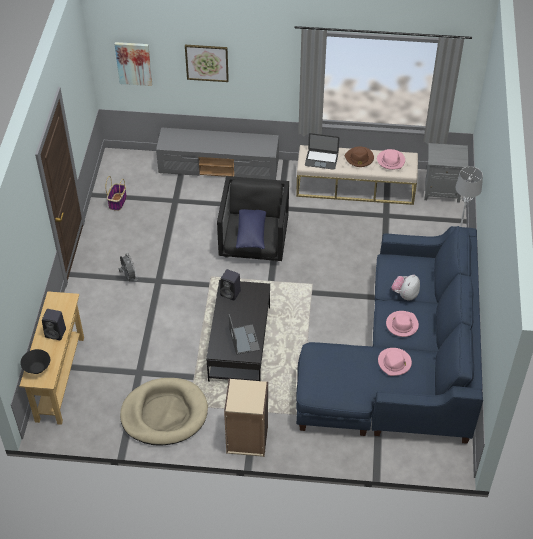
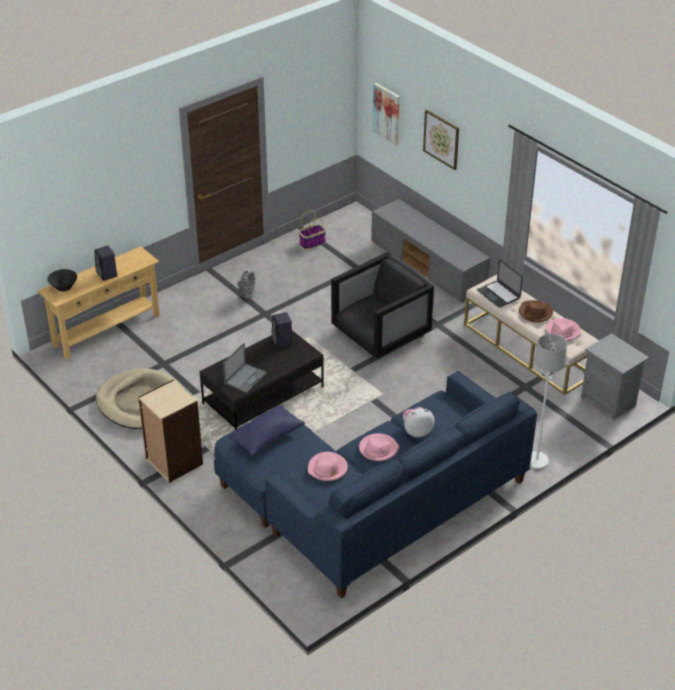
camera: 45 degrees right, 10 degrees down
(251, 233) = (370, 318): blue pillow -> blue pillow (267, 437)

